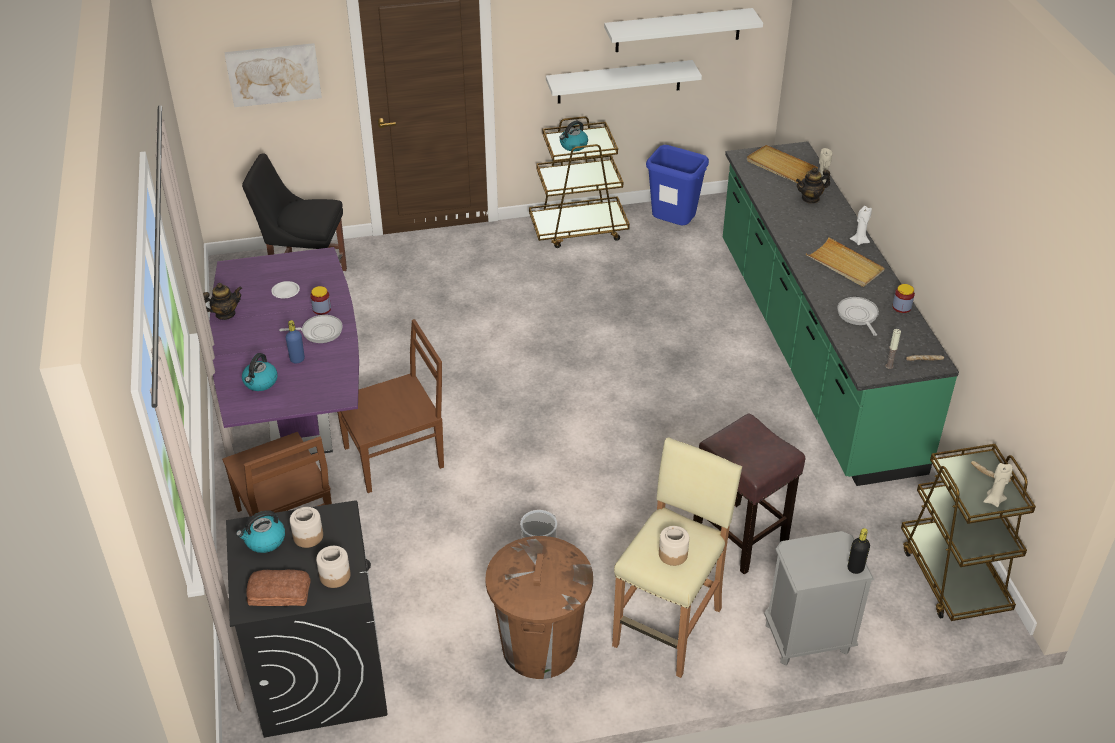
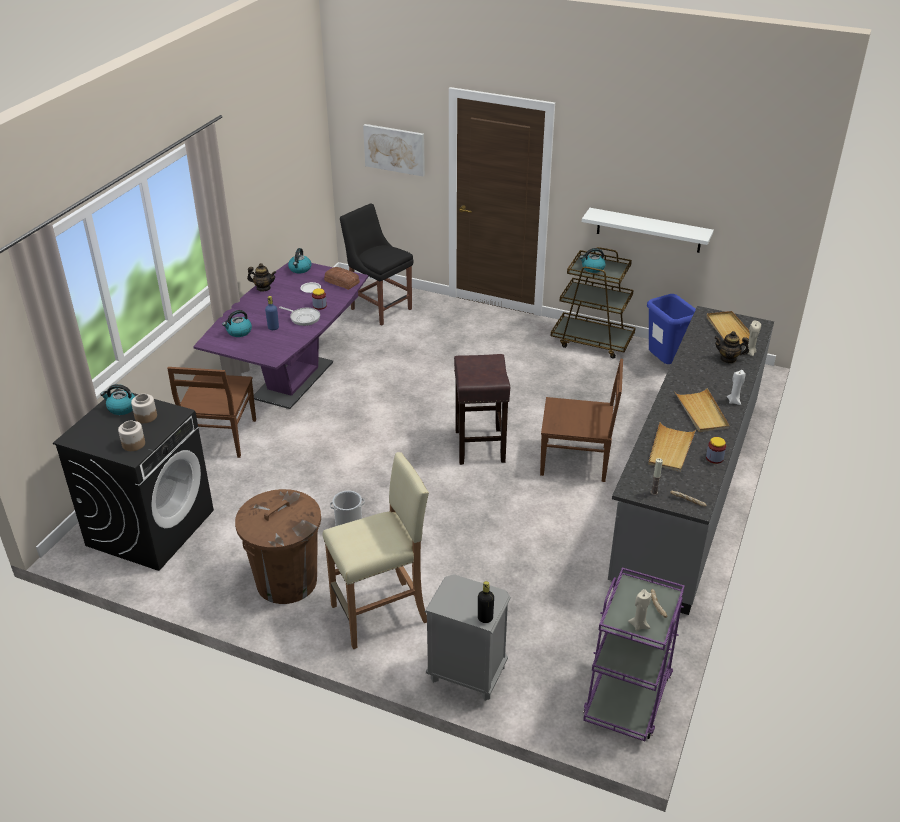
camera: 35 degrees right, 5 degrees down
(243, 271) = (300, 269): none -> kettle
(279, 592) = (95, 438): bread -> bread (342, 281)
(396, 456) = (323, 428): brown chair -> brown chair (576, 461)
(673, 554) = (364, 542): jar -> none
(678, 30) = (703, 200): white shelf -> none
(741, 538) = (492, 585): brown stool -> brown stool (480, 447)
(813, 351) = (685, 489): green counter -> grey counter
(858, 316) = (670, 449): frying pan -> beige tray
(953, 577) = (627, 695): brown cart -> purple cart

